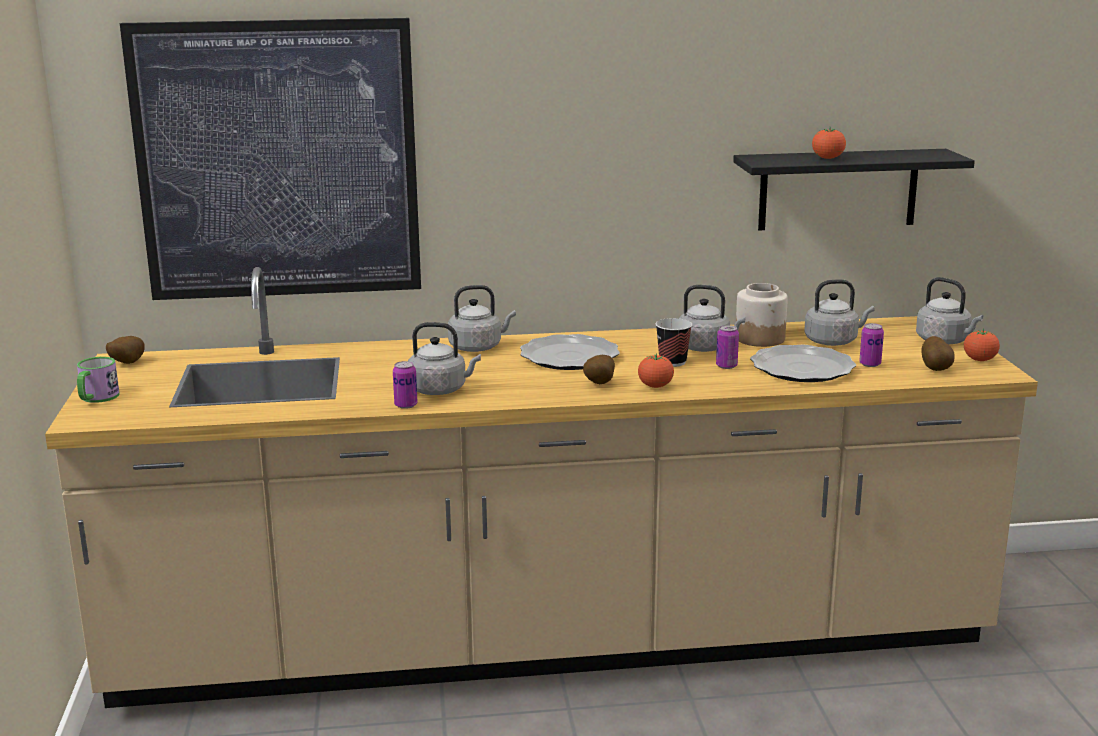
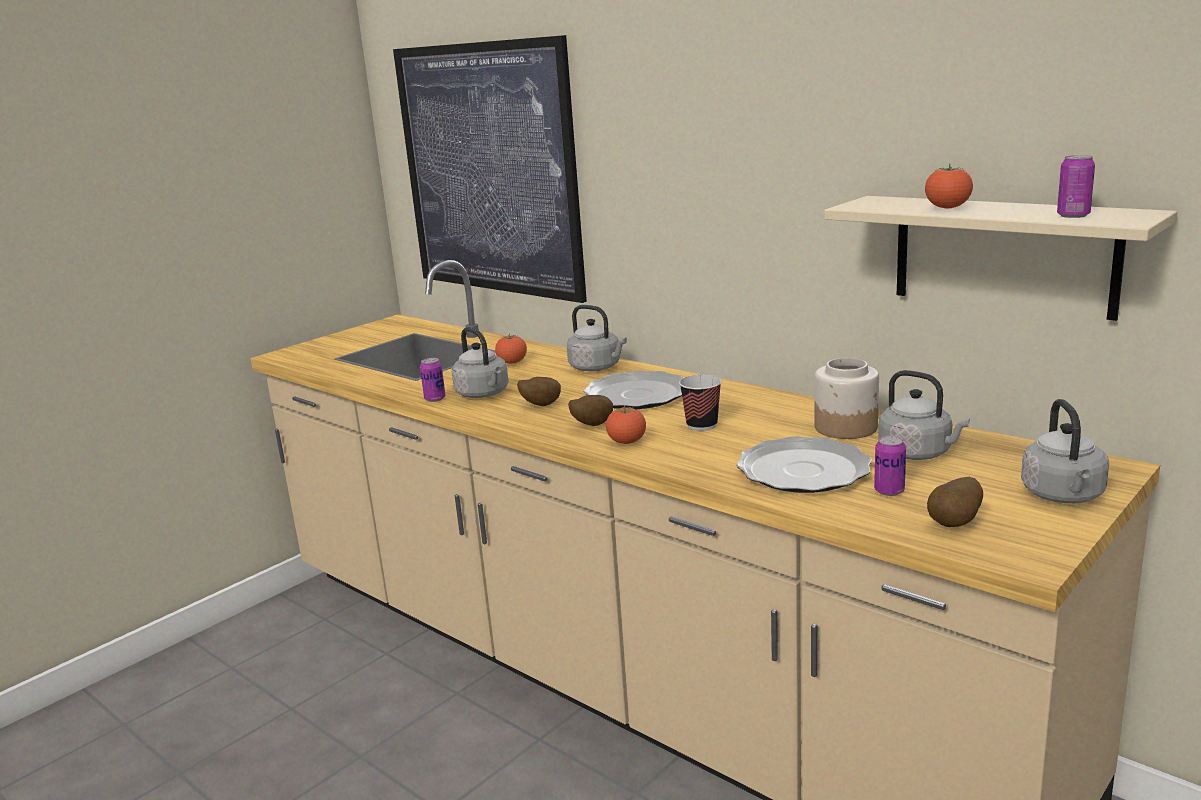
camera: 50 degrees right, 0 degrees up
(96, 398) = (321, 343): mug -> none
(126, 363) = (390, 324): potato -> potato (540, 405)
(706, 348) = (769, 421): grey kettle -> none
(726, 366) = (737, 444): can -> can (1073, 215)
(838, 189) = (1003, 255): black shelf -> beige shelf
(979, 360) = (1046, 534): tomato -> tomato (512, 363)

